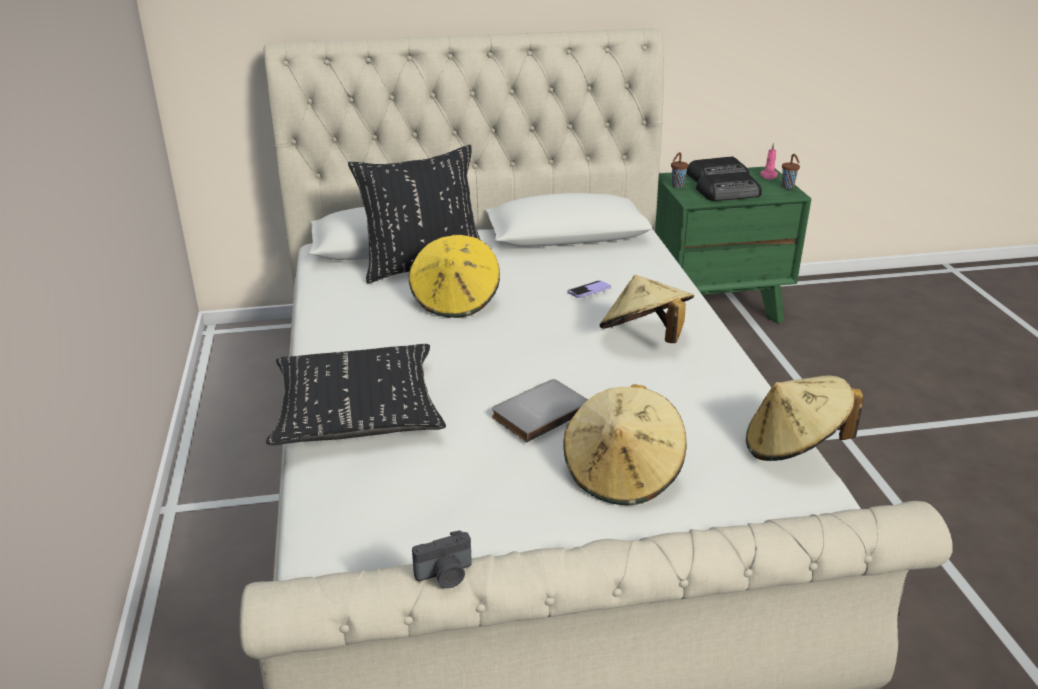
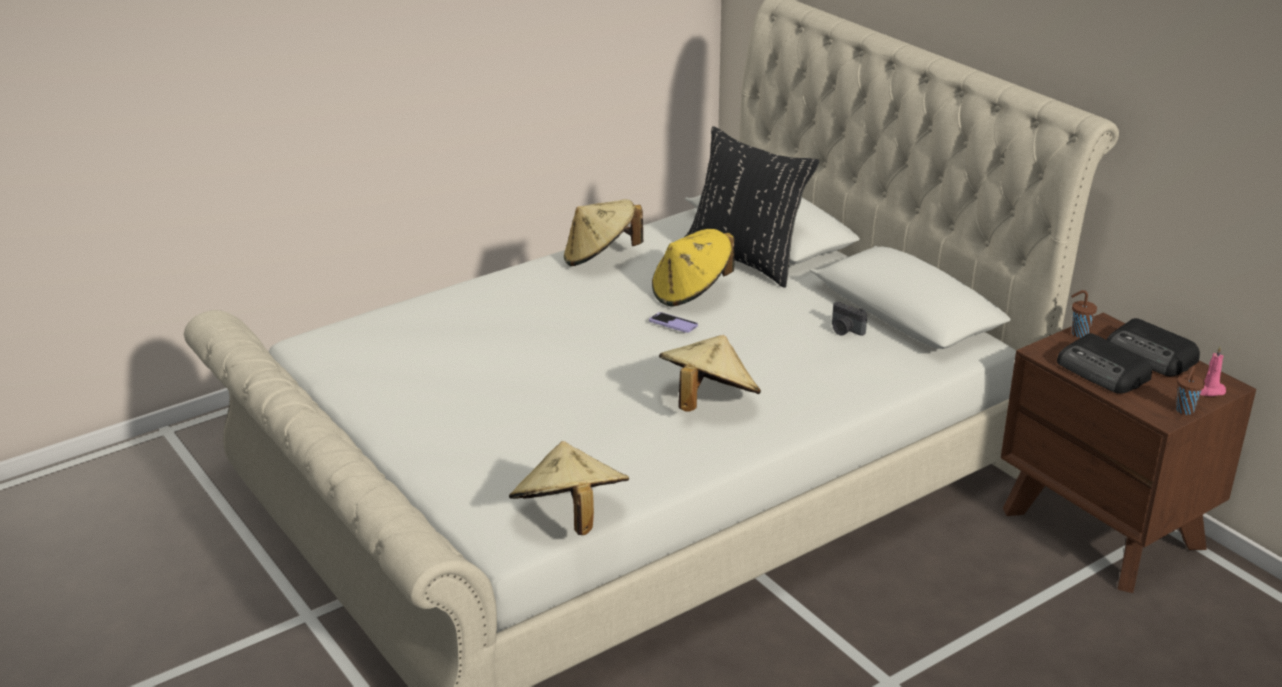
camera: 65 degrees right, 0 degrees up
(357, 411) = (476, 303): black pillow -> none
(445, 575) = (250, 365): camera -> camera (845, 330)
(538, 412) = (529, 377): grey book -> none
(589, 290) = (781, 352): phone -> phone (673, 324)
(623, 474) = (468, 437): beige hat -> beige hat (600, 257)
(716, 306) = (1104, 528): green nightstand -> brown nightstand

